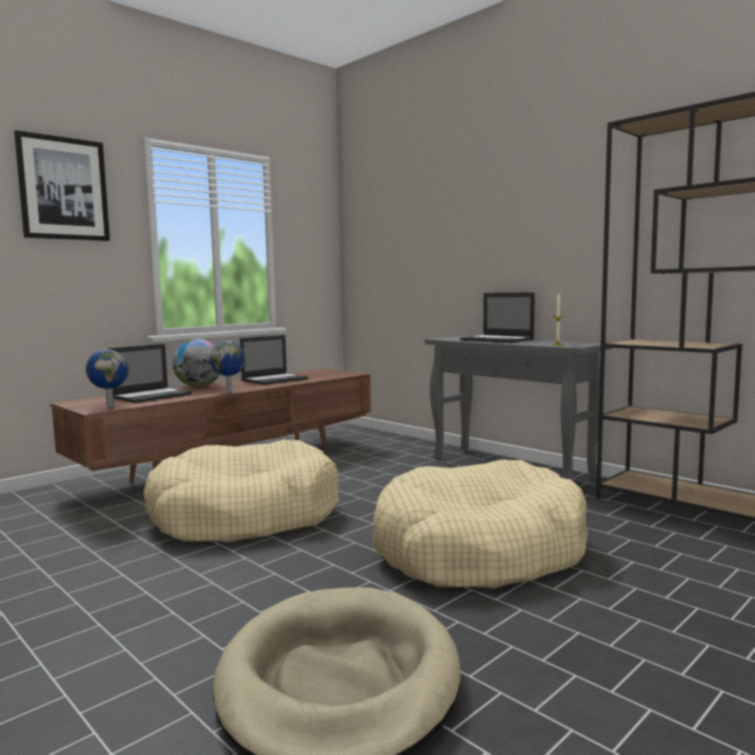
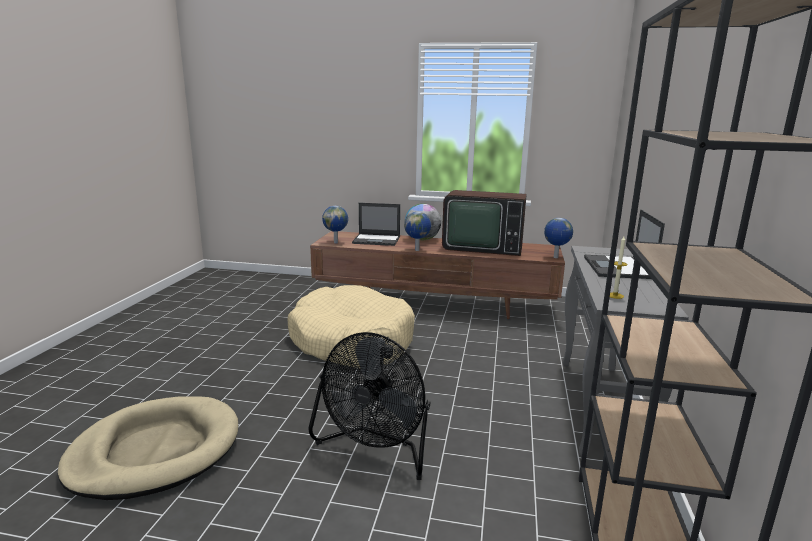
camera: 55 degrees right, 10 degrees up
(63, 189) = (360, 89): picture -> none
(275, 379) = (482, 247): laptop -> television
(353, 373) = (555, 257): none -> globe
(478, 550) = (374, 445): beige dog bed -> black fan

